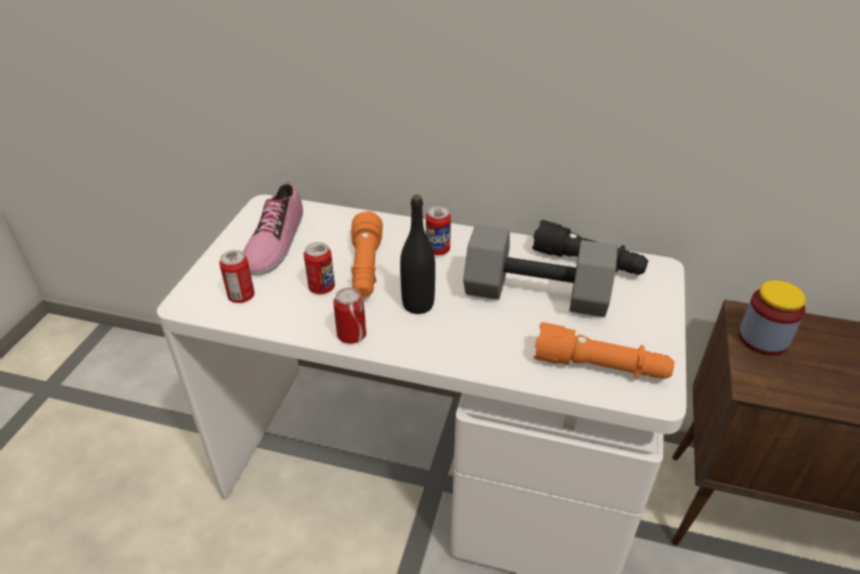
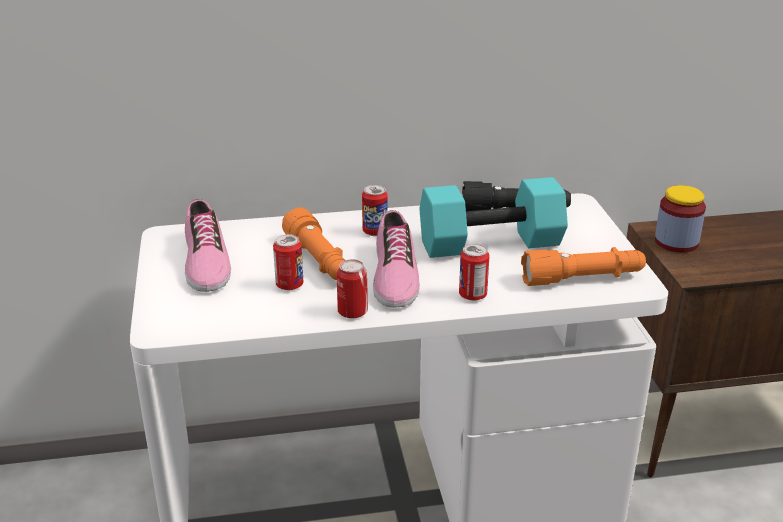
camera: 25 degrees left, 10 degrees down
(241, 296) = (213, 311): can -> can (472, 295)
(418, 304) = (393, 275): black bottle -> shoe
(534, 296) = (489, 245): grey dumbbell -> turquoise dumbbell

